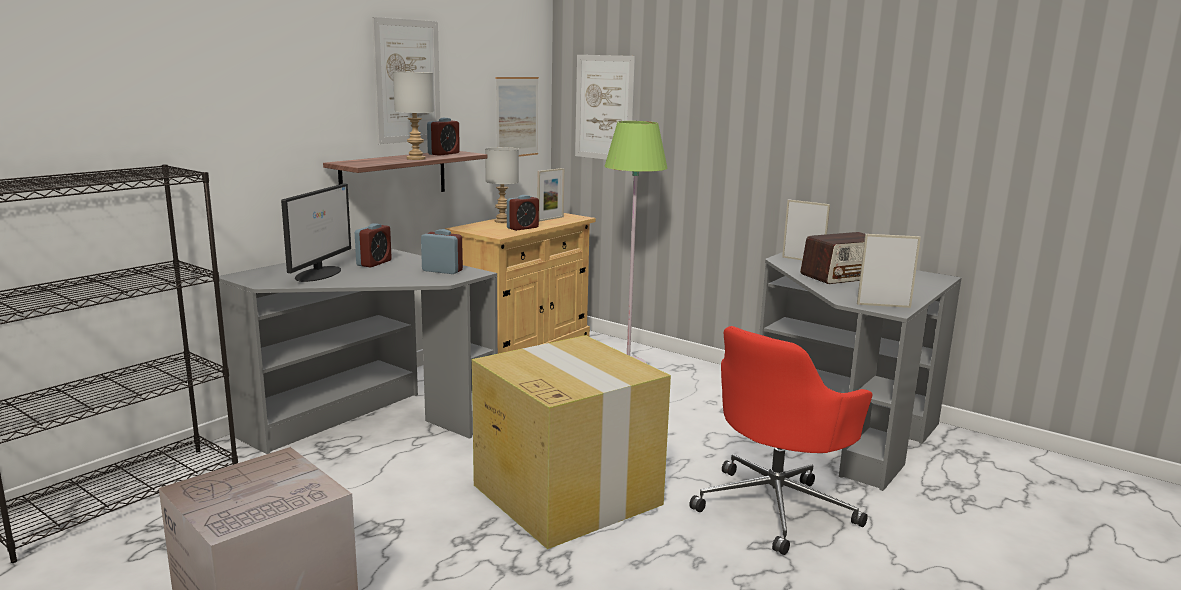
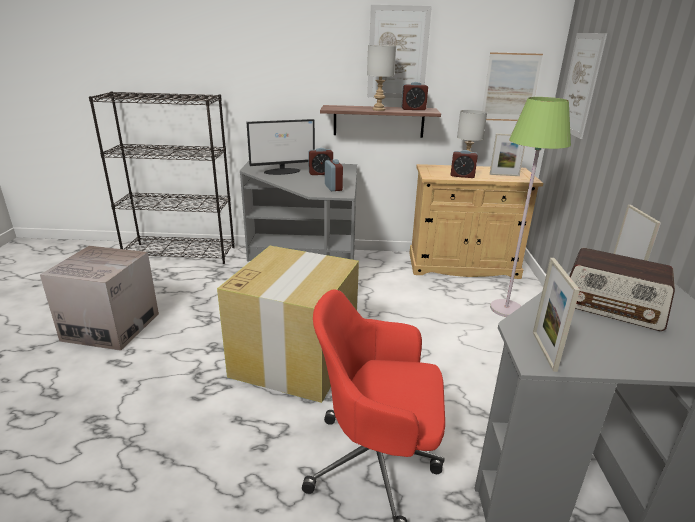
camera: 55 degrees right, 10 degrees up
(883, 305) = (544, 351): picture frame -> picture frame turned 150 degrees counterclockwise

